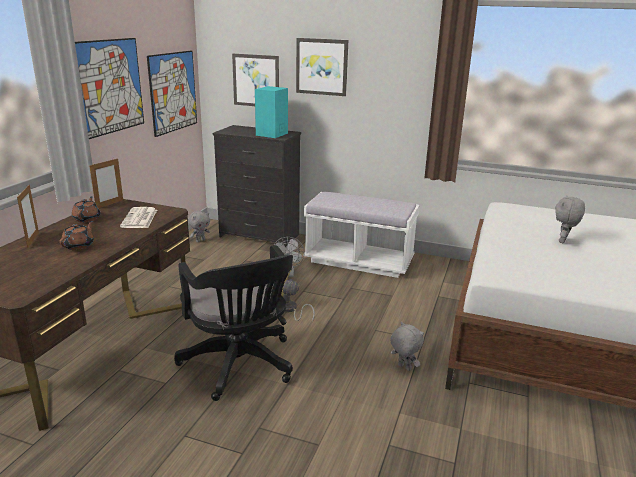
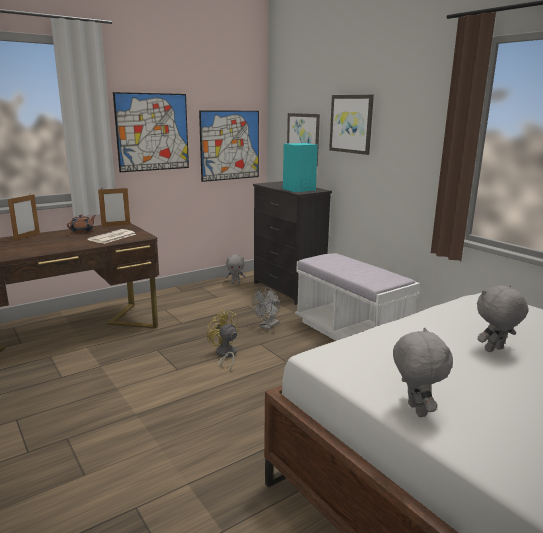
camera: 35 degrees right, 5 degrees down
(79, 246) = (40, 245): brown teapot -> none
(240, 366) = (124, 385): black office chair -> none
(403, 367) = (253, 444): grey plush toy -> grey plush toy (415, 410)

